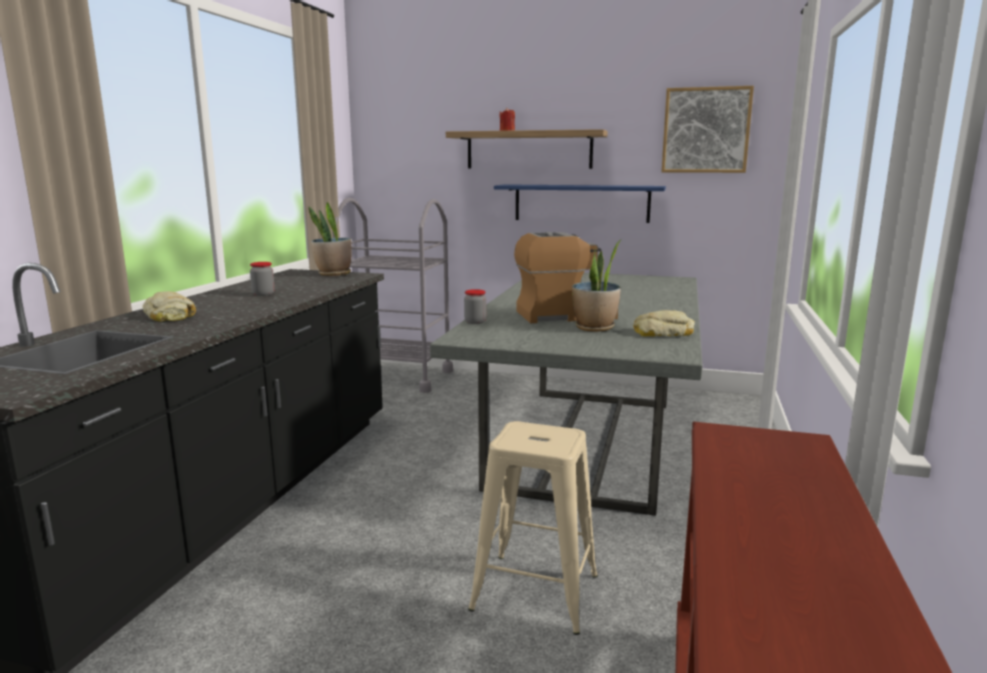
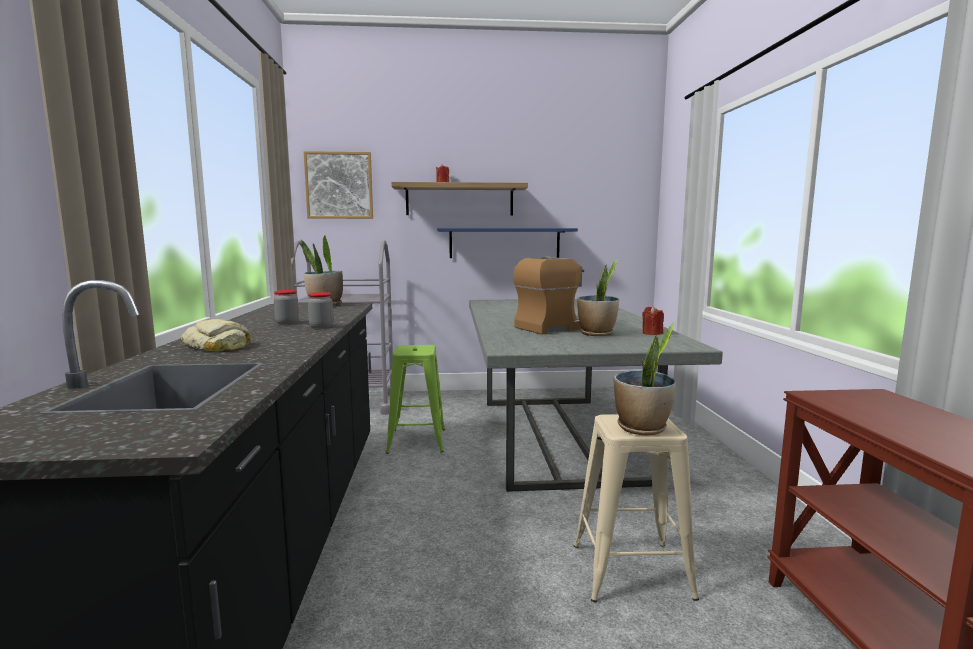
camera: 20 degrees left, 5 degrees down
(432, 425) = (416, 441): none -> green stool
(475, 322) = (495, 336): jar -> jar (321, 326)
(535, 441) = (642, 428): none -> potted plant
(663, 332) = (652, 333): bread -> red candle
(706, 130) = (598, 186): picture -> picture (339, 185)

